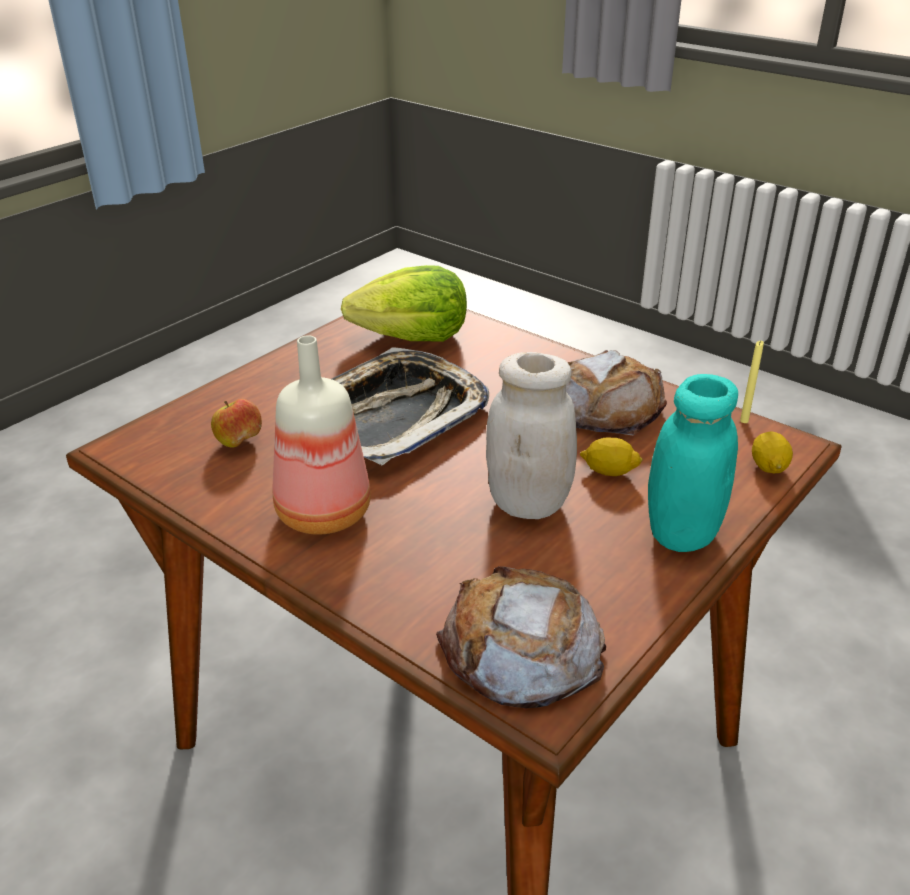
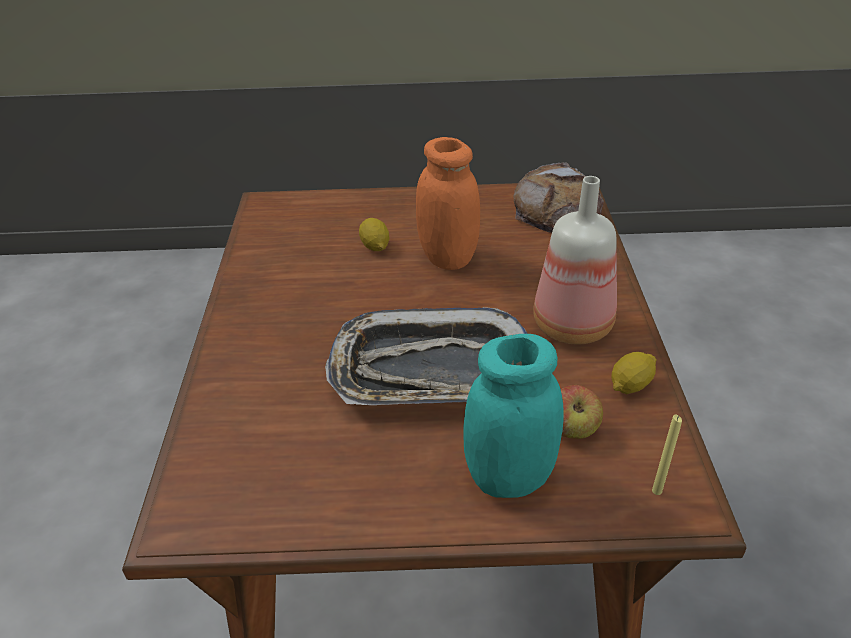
camera: 130 degrees left, 5 degrees up
(412, 338) = (274, 449): lettuce -> none
(528, 503) = (447, 257): white jar -> orange jar
(604, 406) = (292, 280): bread -> none
(682, 532) = (405, 204): turquoise jar -> turquoise jar (509, 477)
(744, 421) = (252, 224): yellow candle -> yellow candle (657, 491)
(768, 467) = (302, 201): lemon -> lemon (630, 385)

